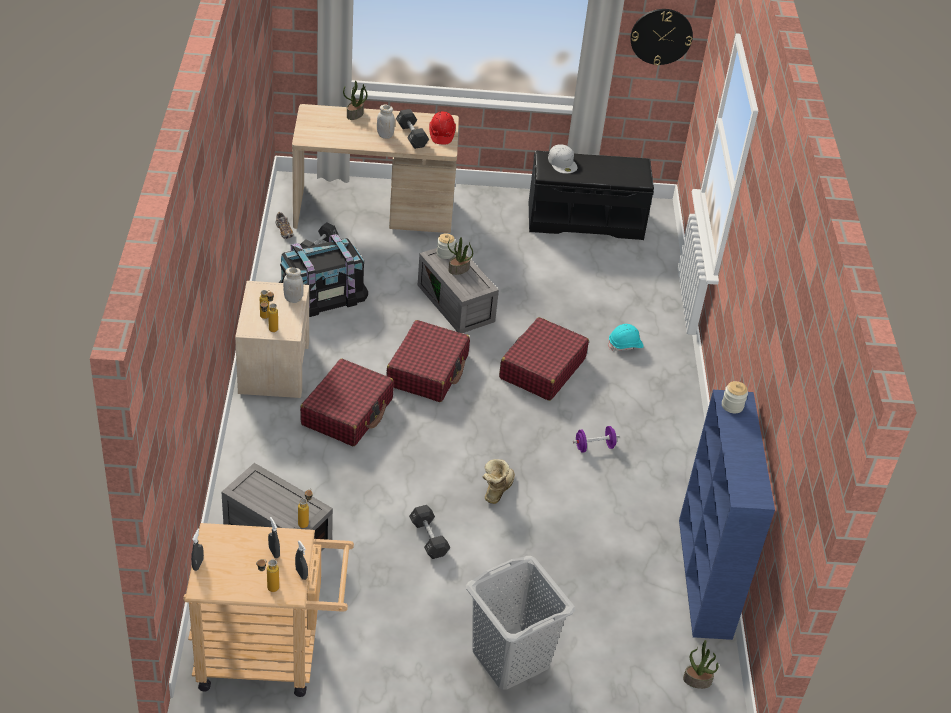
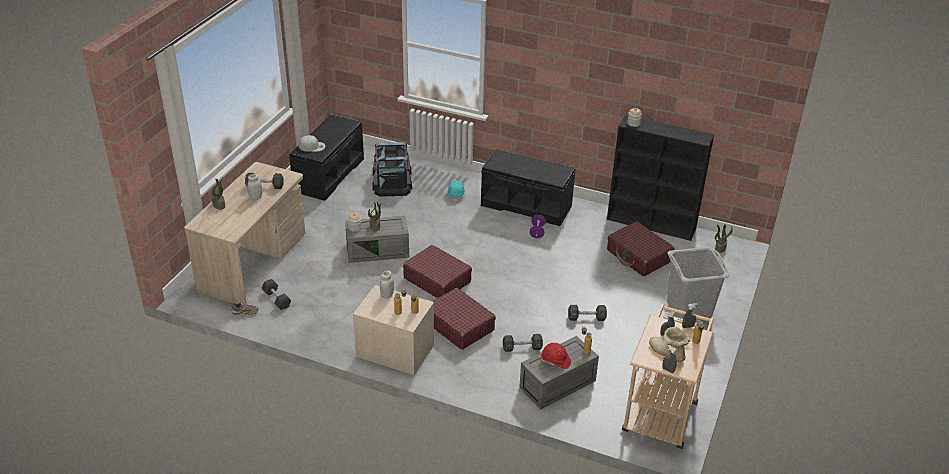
camera: 65 degrees left, 5 degrees down
(322, 292) = (328, 309): black storage box -> black storage box (391, 180)
(333, 482) = (522, 348): none -> black dumbbell
(441, 134) = (273, 173): red hard hat -> red hard hat (555, 361)
(496, 489) = (556, 279): boot -> boot (667, 354)
(542, 368) = (460, 232): red suitcase -> red suitcase (639, 256)
(651, 422) = (526, 205): none -> black bench
(661, 36) = (307, 34): wall clock -> none
(705, 579) = (652, 224): blue bookcase -> black bookcase

